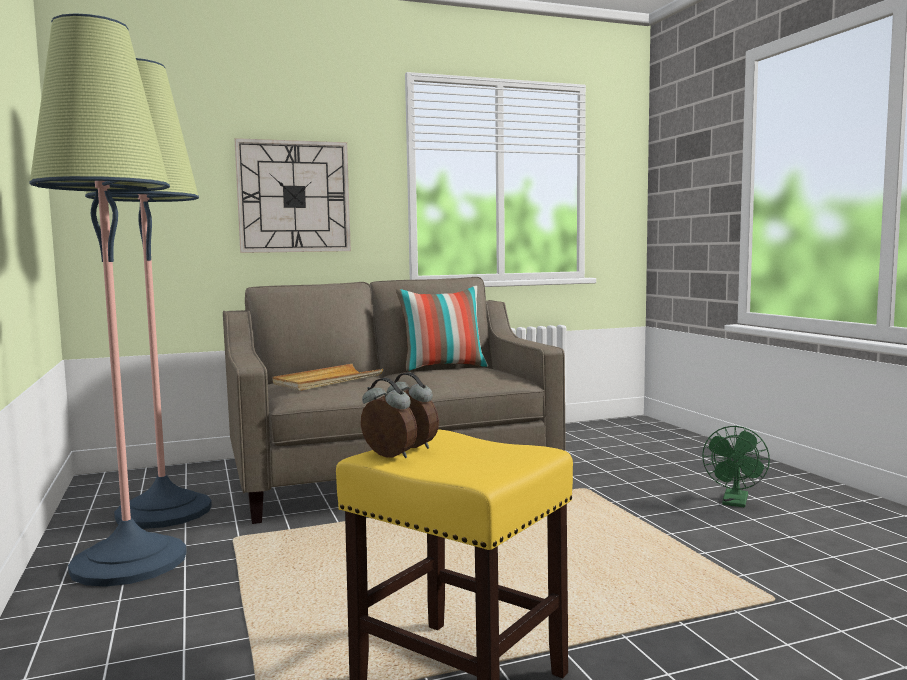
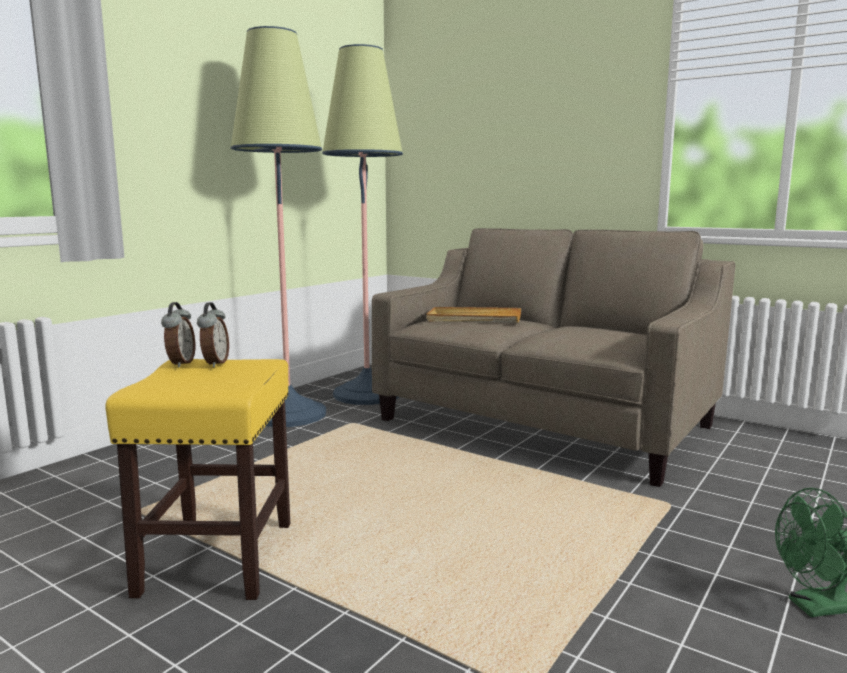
camera: 55 degrees right, 5 degrees up
(294, 197) = (547, 144): wall clock -> none
(443, 367) = (614, 329): pillow -> none

